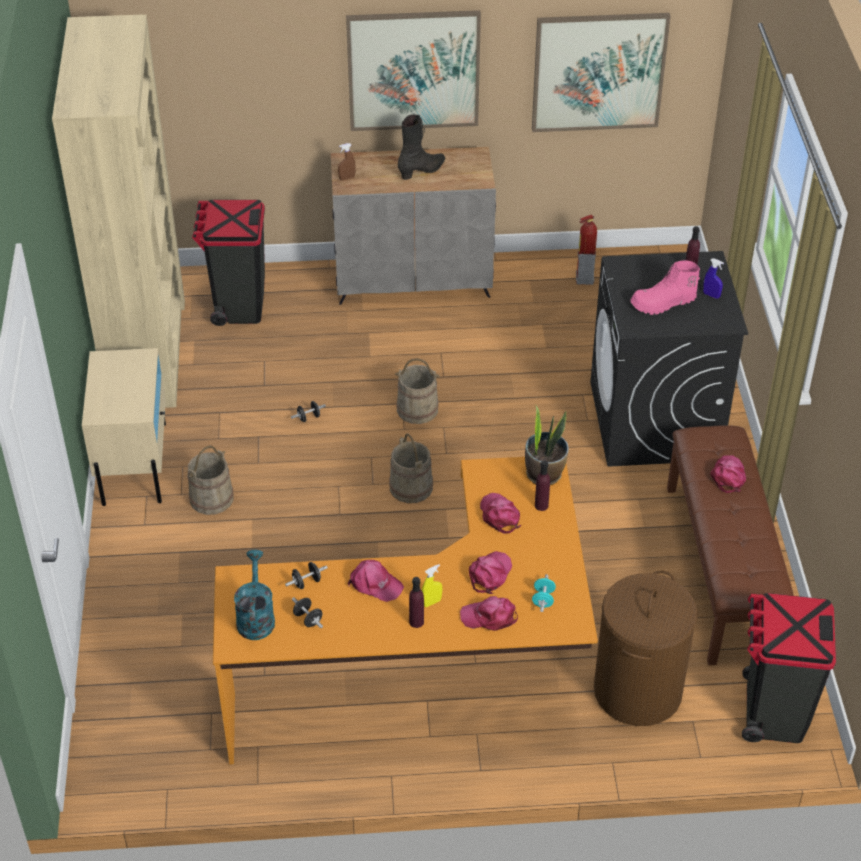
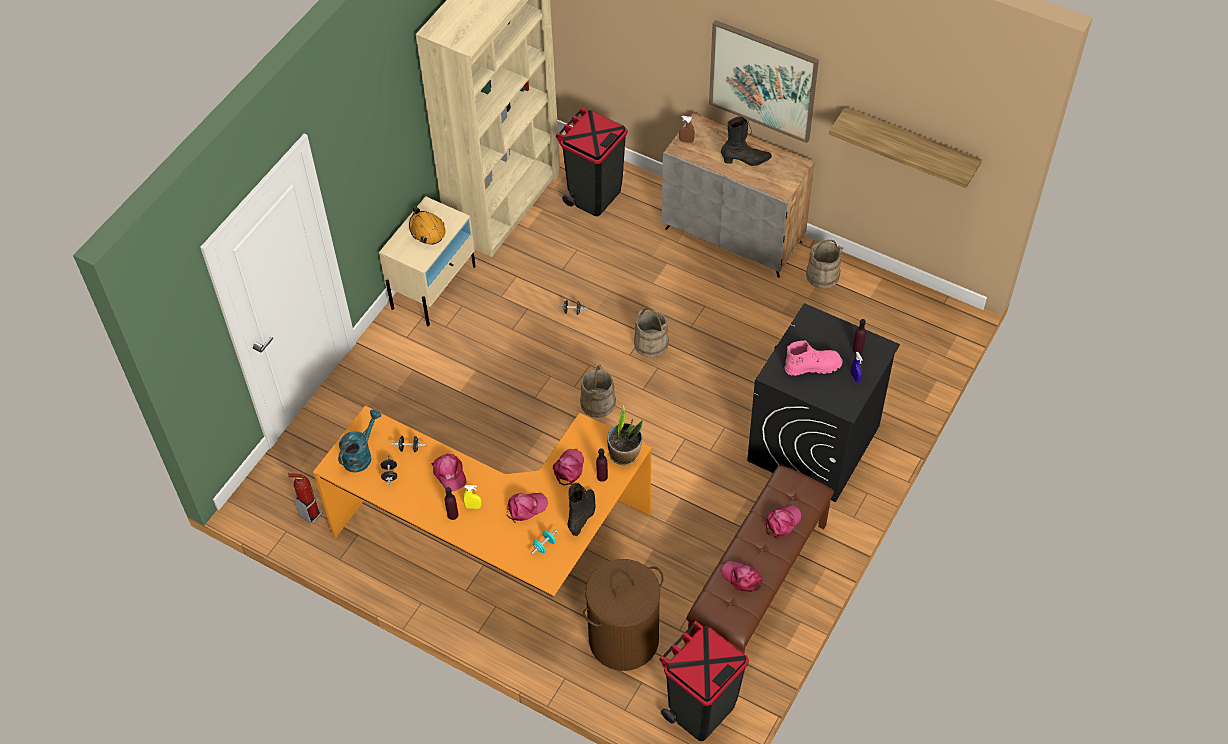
camera: 35 degrees right, 10 degrees up
(120, 381) = (427, 230): none -> orange hard hat
(211, 498) = (462, 340): beige bucket -> beige bucket (822, 275)
(490, 617) = (500, 538): pink cap -> pink cap (742, 578)
(557, 551) = (583, 516): none -> black boot
(584, 279) = (863, 297): fire extinguisher -> fire extinguisher (311, 514)
(598, 72) = (910, 145): picture -> shelf
(663, 304) = (812, 366): pink boot -> pink boot turned 150 degrees clockwise

